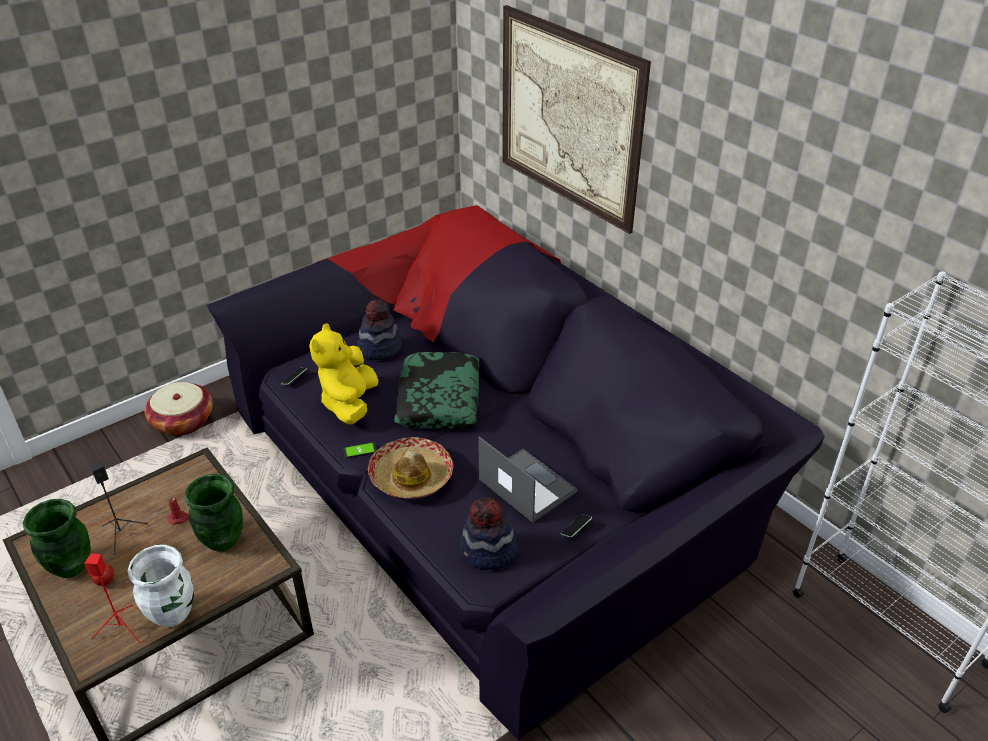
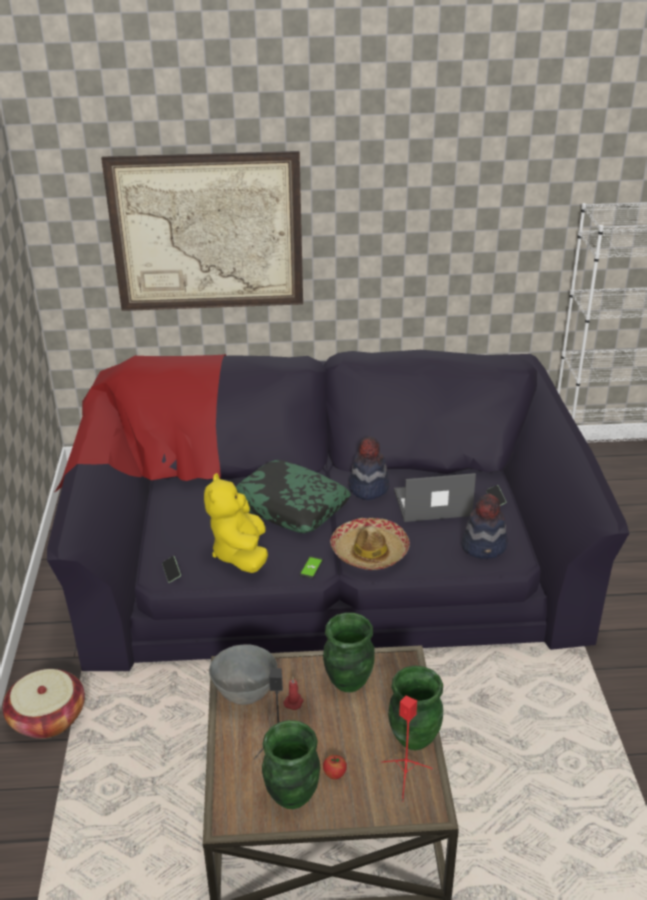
camera: 55 degrees left, 5 degrees down
(173, 614) = (414, 737): white vase -> green vase
(174, 486) = (245, 693): none -> grey bowl
(349, 403) = (240, 554): yellow plush toy -> yellow plush toy turned 45 degrees clockwise
(379, 348) = (186, 510): hat -> hat (368, 487)

